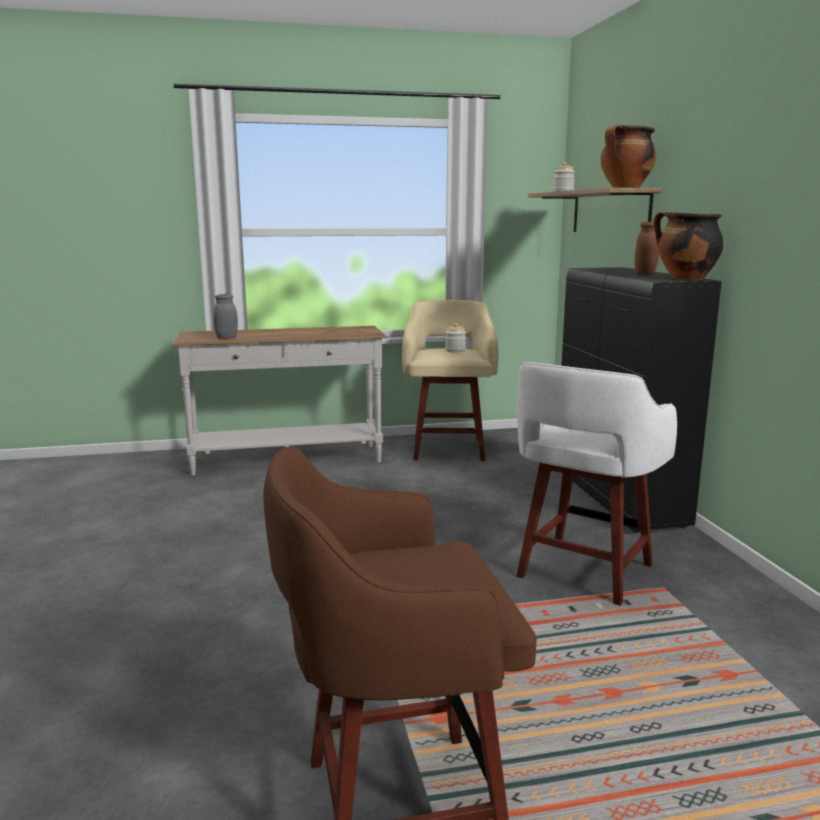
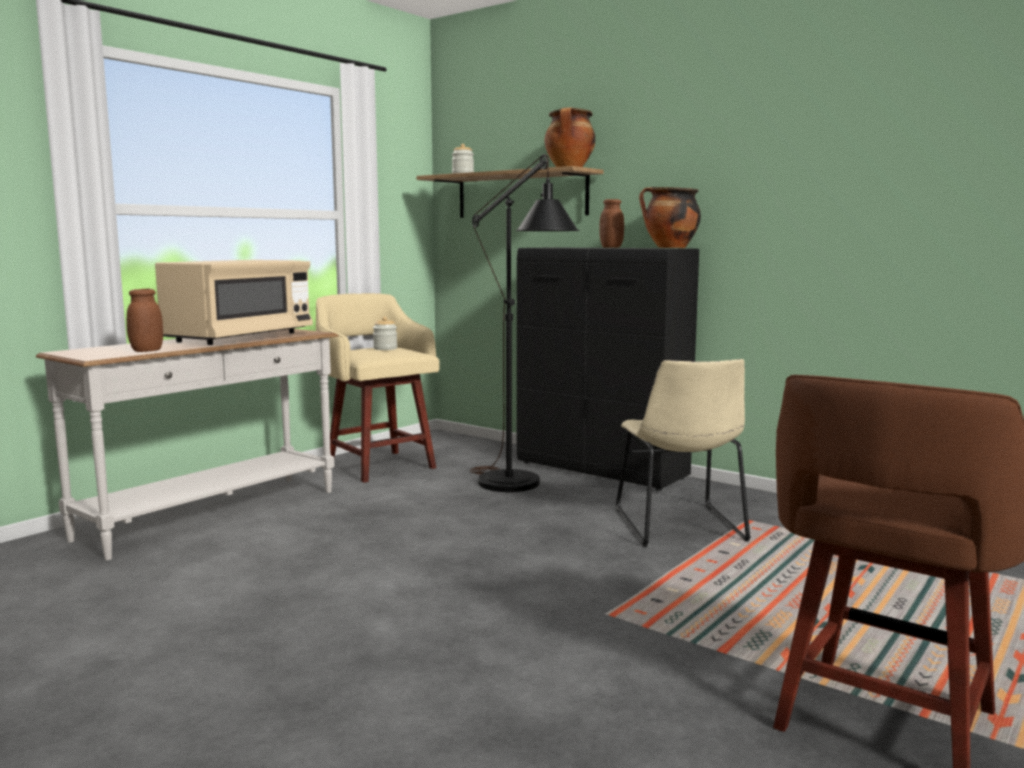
camera: 40 degrees left, 5 degrees down
(226, 337) = (147, 351): grey jar -> brown jar
(311, 332) = (240, 338): none -> beige microwave
(515, 494) = (517, 487): none -> black floor lamp
(583, 572) = (680, 527): white stool -> beige chair

